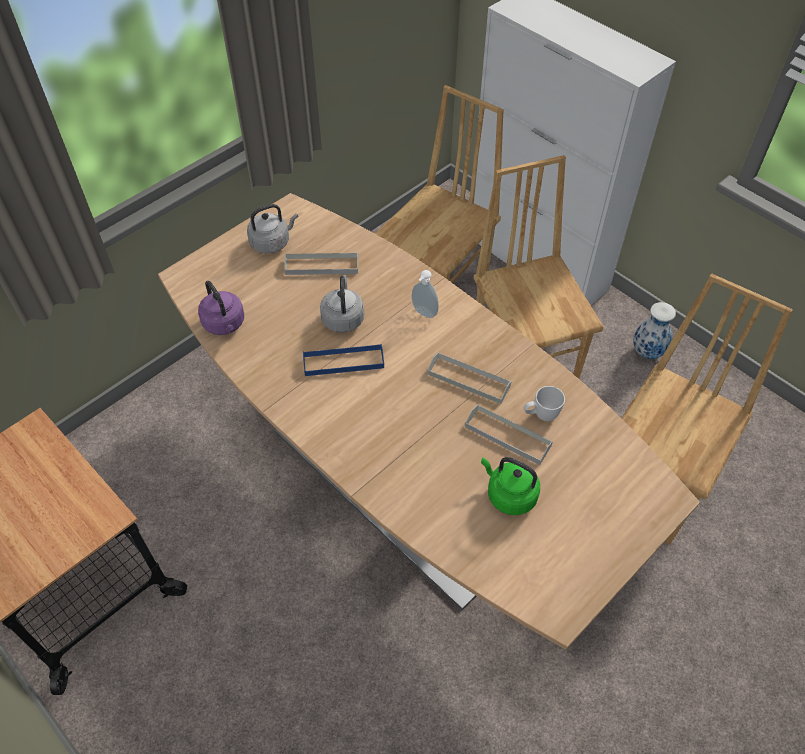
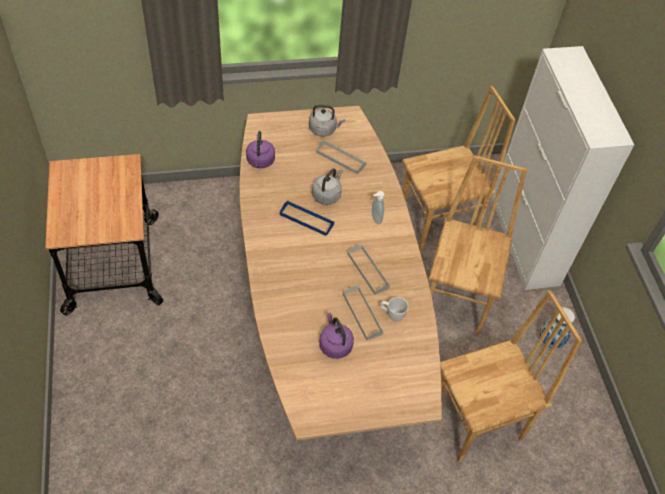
camera: 30 degrees right, 0 degrees up
(509, 495) = (334, 344): green kettle -> purple kettle

